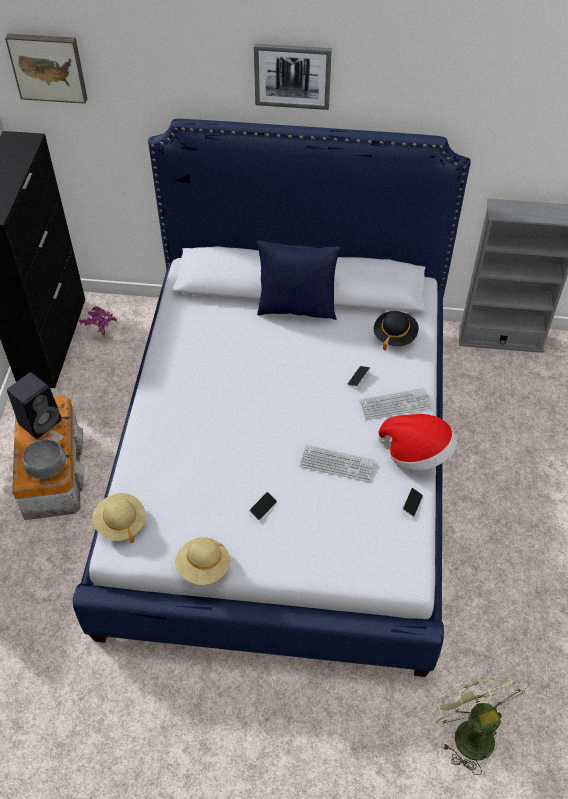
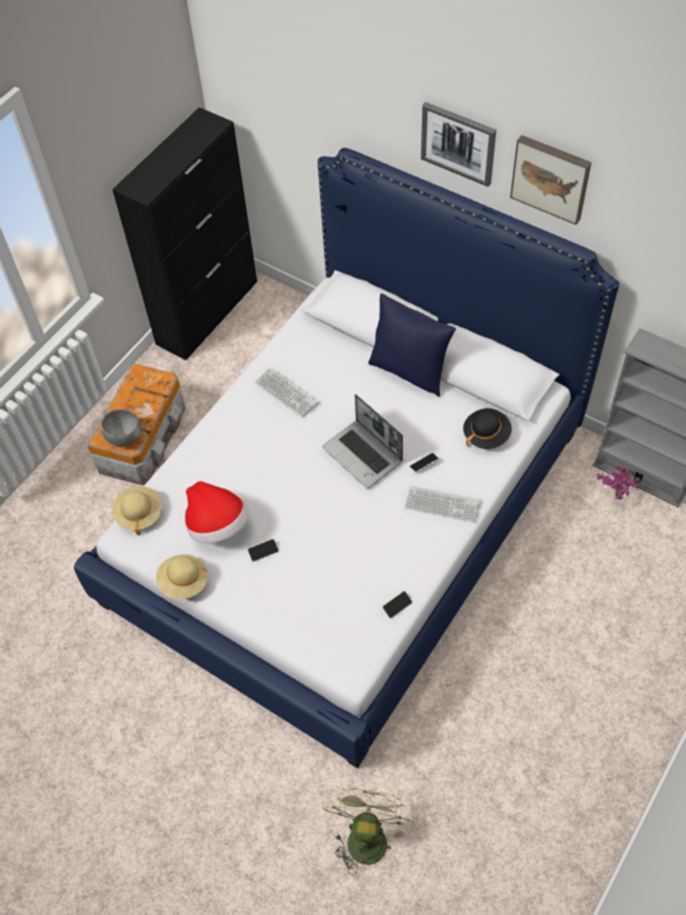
camera: 30 degrees right, 5 degrees up
(41, 421) = (142, 390): black speaker -> none
(48, 67) = (245, 63): picture -> picture (551, 177)
(103, 336) = (253, 325): potted plant -> potted plant (615, 497)
(302, 390) = (363, 455): none -> laptop
(337, 464) = (352, 539): keyboard -> keyboard (286, 393)
(417, 454) = (432, 561): hat -> hat (217, 525)

